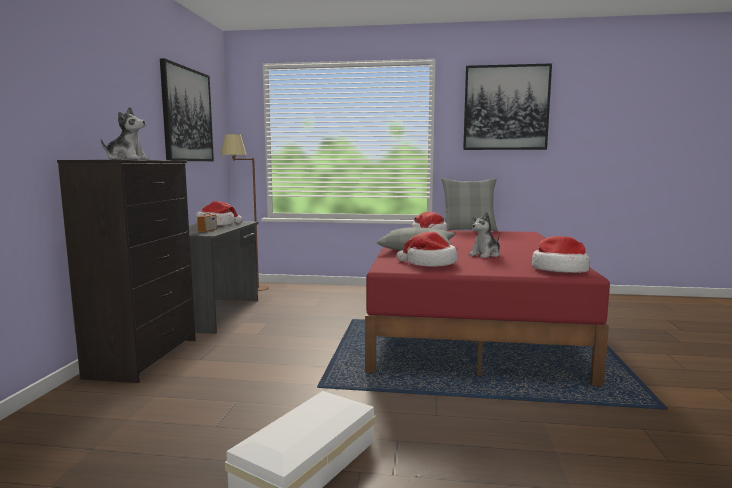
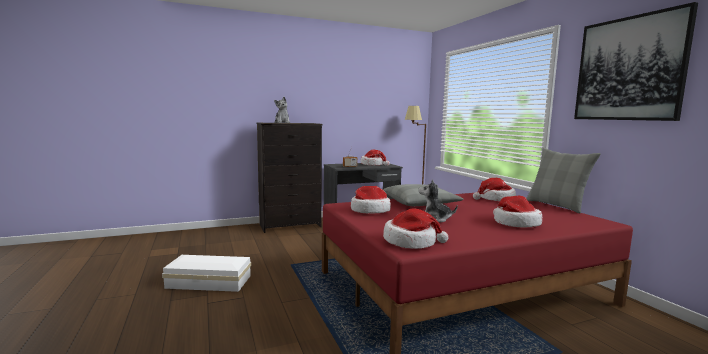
camera: 60 degrees right, 0 degrees up
(187, 115) = (375, 95): picture -> none
(516, 244) = (515, 223): none -> hat

